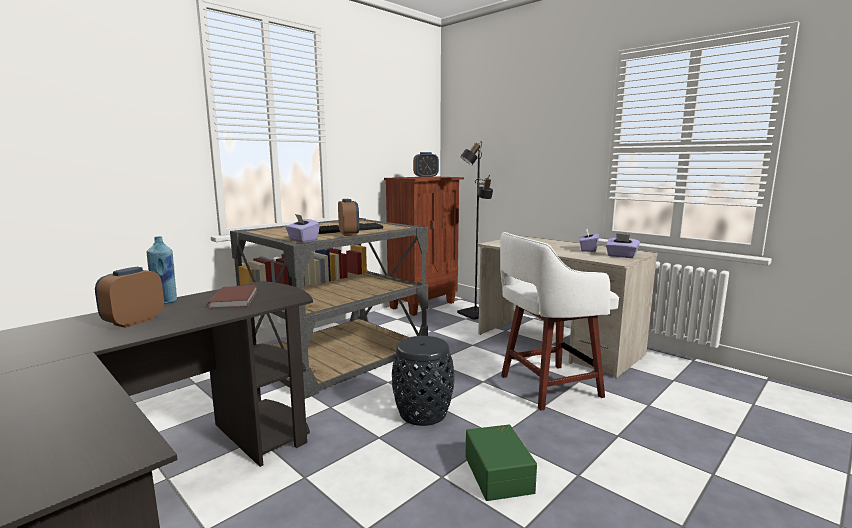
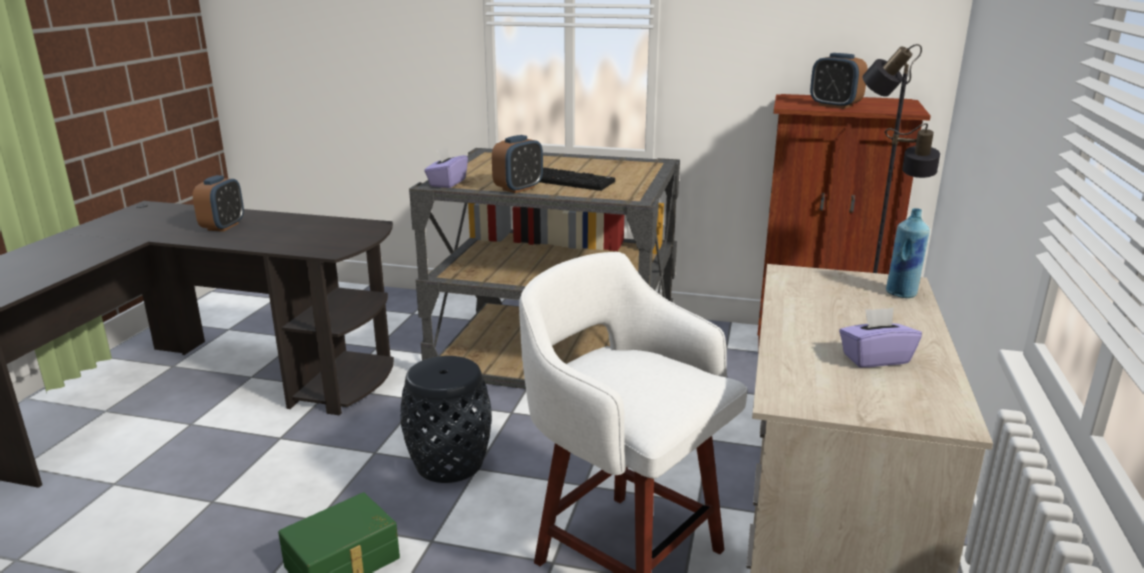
camera: 60 degrees right, 10 degrees up
(134, 321) = (223, 226): alarm clock -> alarm clock turned 105 degrees clockwise
(165, 302) = (286, 216): blue bottle -> blue bottle (901, 293)
(236, 299) = (313, 233): brown book -> none
(621, 256) = (860, 400): purple tissue box -> none

